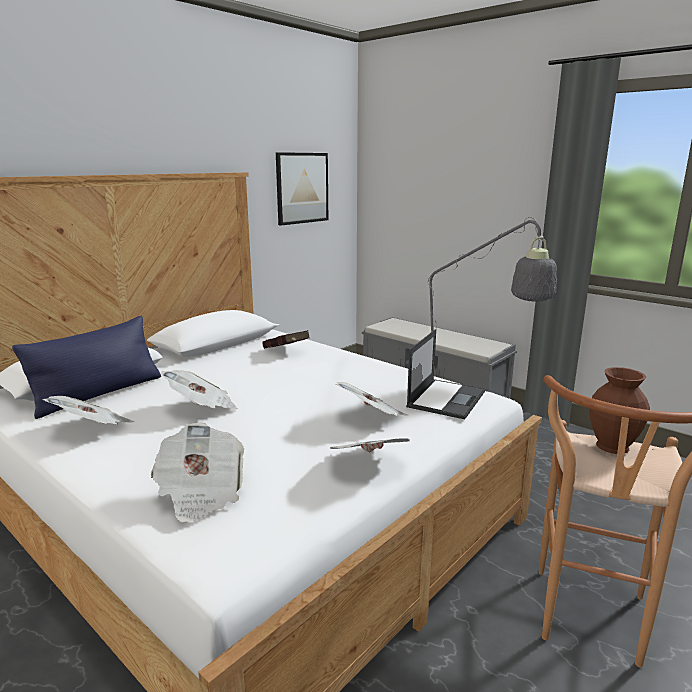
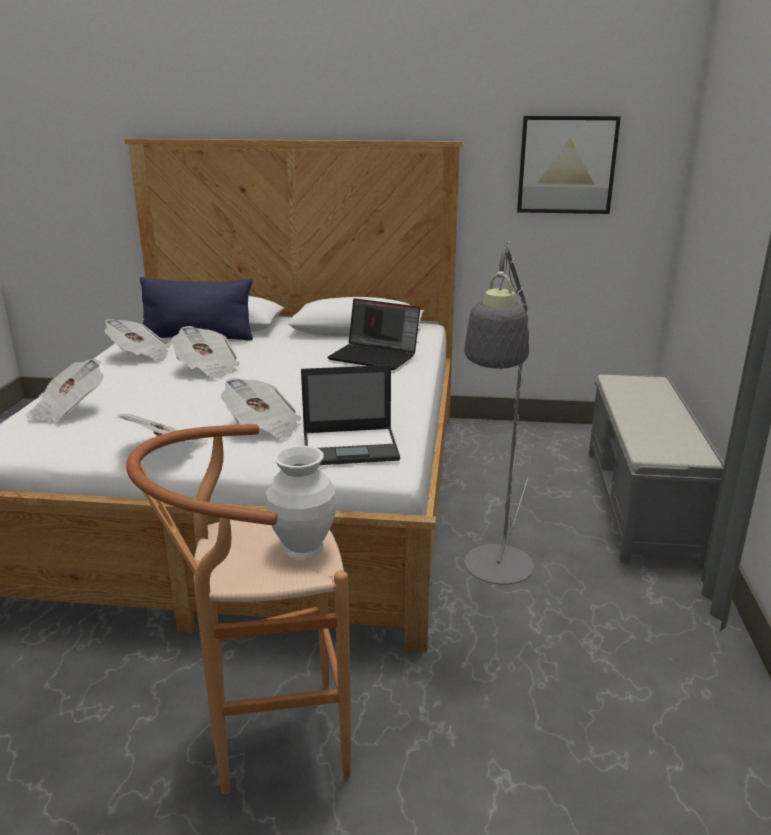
camera: 55 degrees right, 5 degrees up
(287, 351) = (375, 356): red book -> laptop
(611, 446) = (302, 546): brown vase -> white vase

